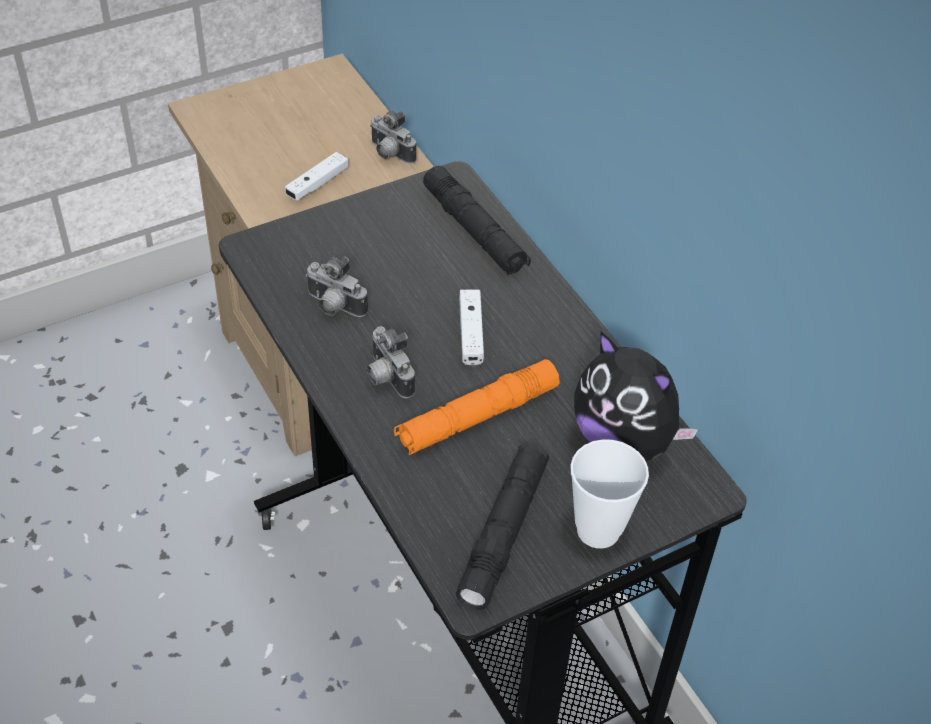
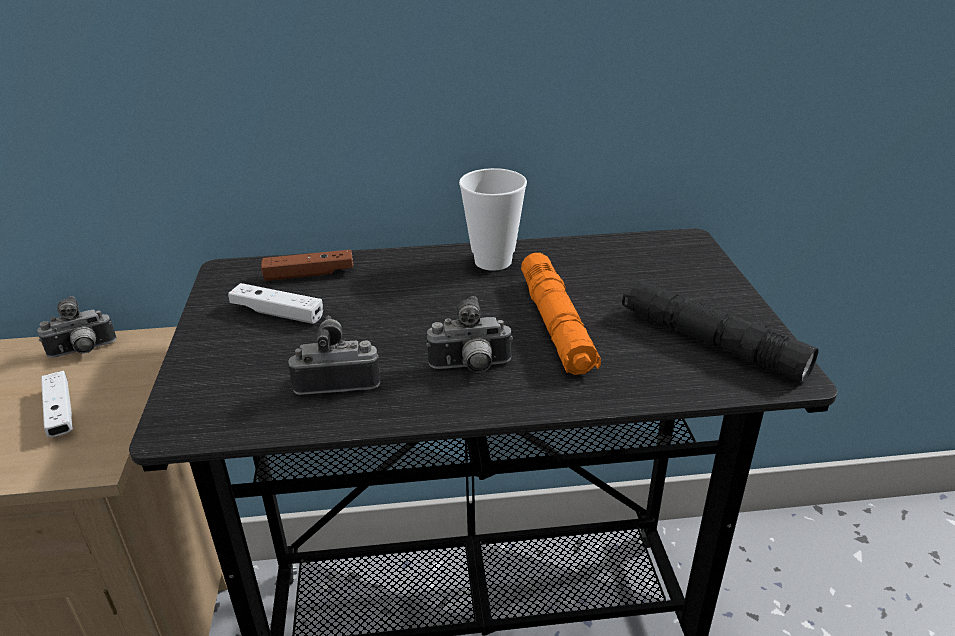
camera: 65 degrees left, 15 degrees down
(333, 307) = (337, 382): camera -> camera turned 150 degrees counterclockwise
(470, 333) = (444, 305): white game controller -> white game controller (277, 313)
(474, 231) = (309, 274): black flashlight -> brown game controller
(598, 530) = (718, 293): cup -> cup (493, 261)
(624, 441) = (619, 260): plush toy -> none

